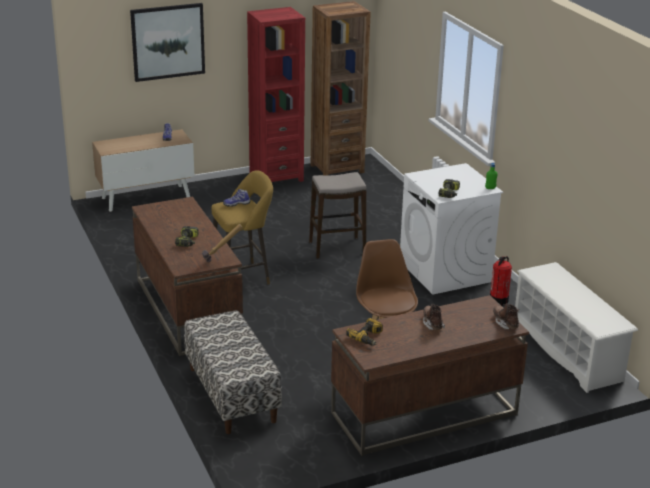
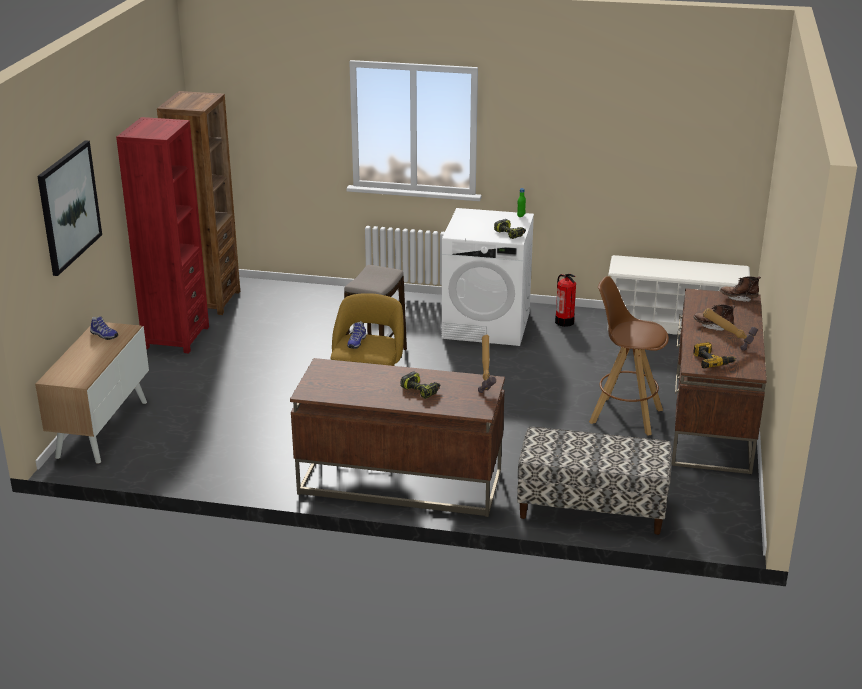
camera: 55 degrees left, 0 degrees up
(405, 338) = (727, 346): none -> hammer

